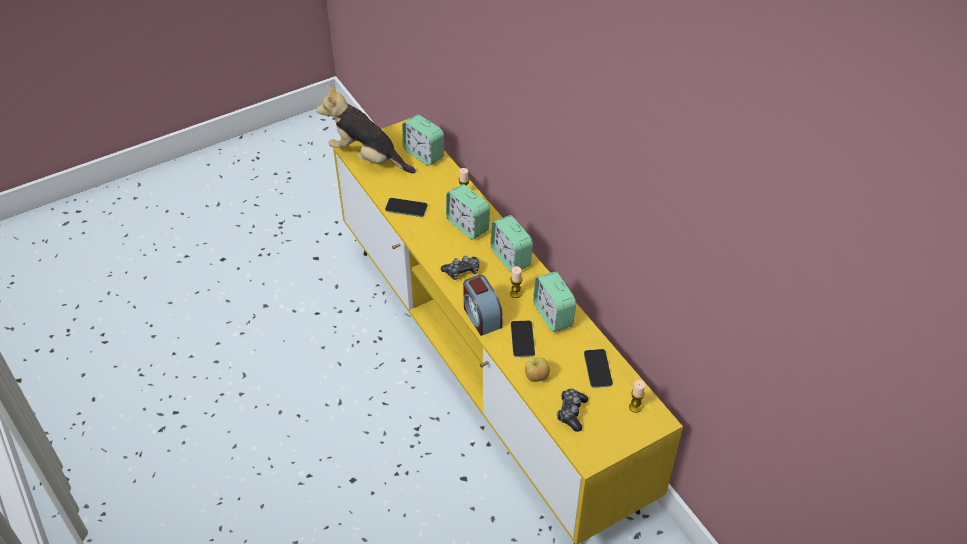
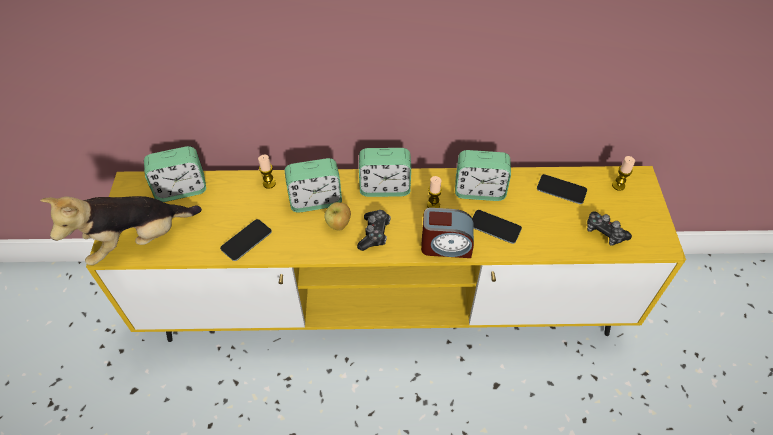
camera: 60 degrees left, 5 degrees up
(536, 377) = (549, 239): apple -> apple (339, 225)

